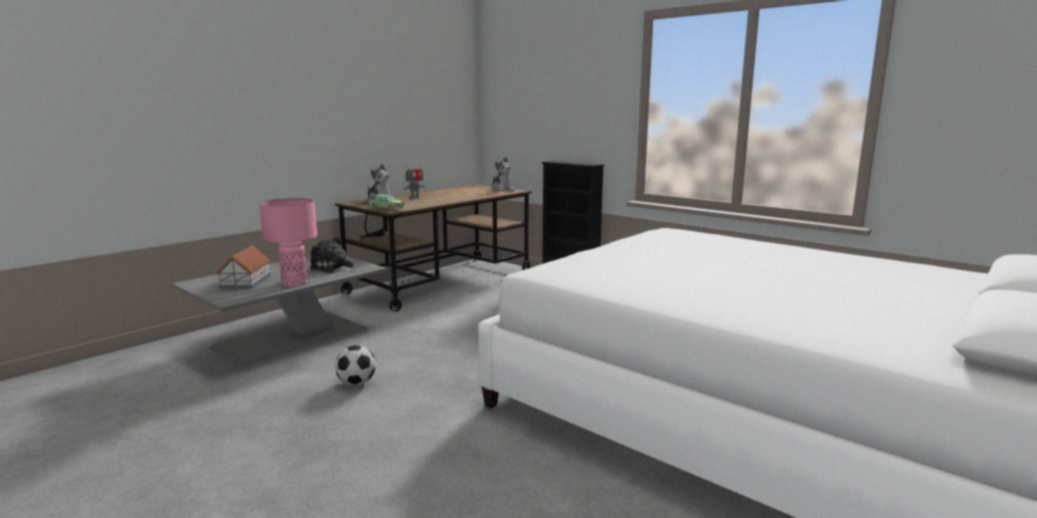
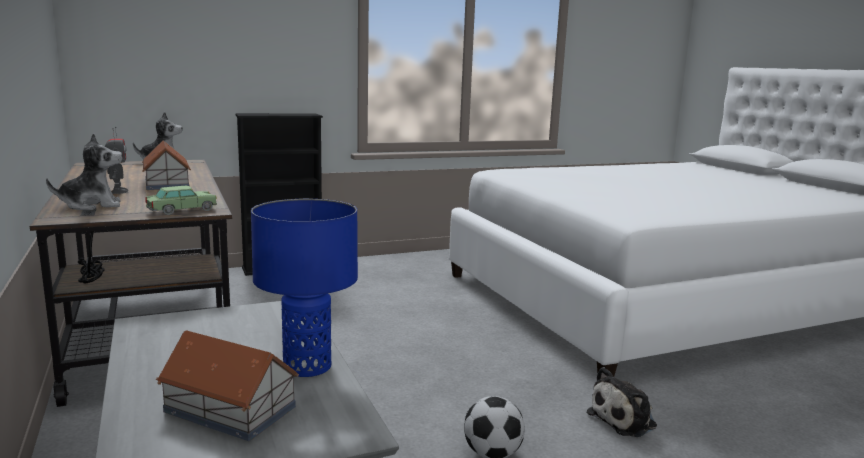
camera: 65 degrees left, 0 degrees up
(294, 283) = (306, 366): pink table lamp -> blue table lamp
(333, 268) = (251, 329): plush toy -> plush toy (625, 419)
(446, 198) = (166, 183): none -> toy house

